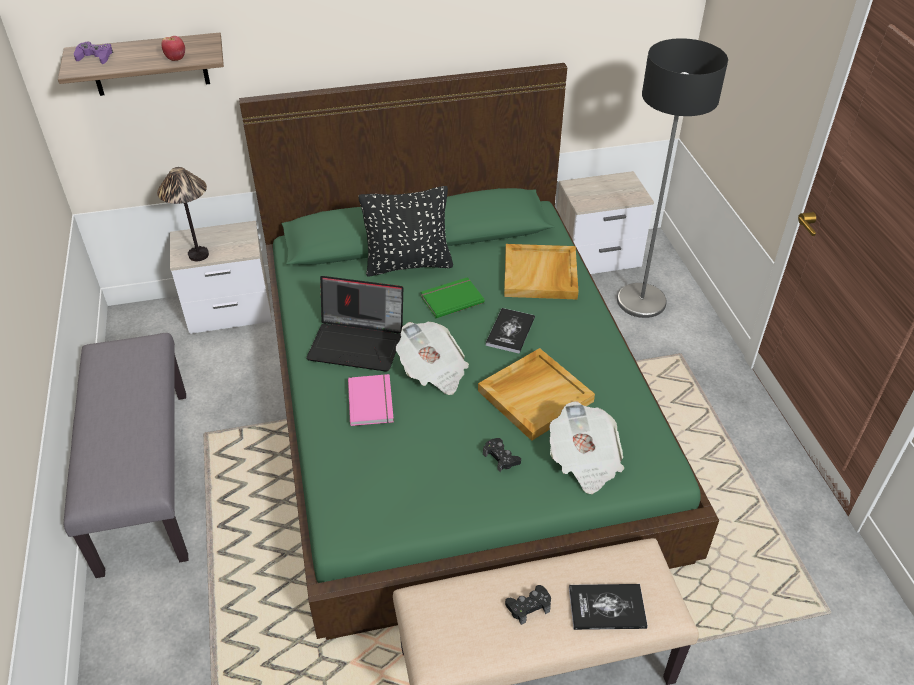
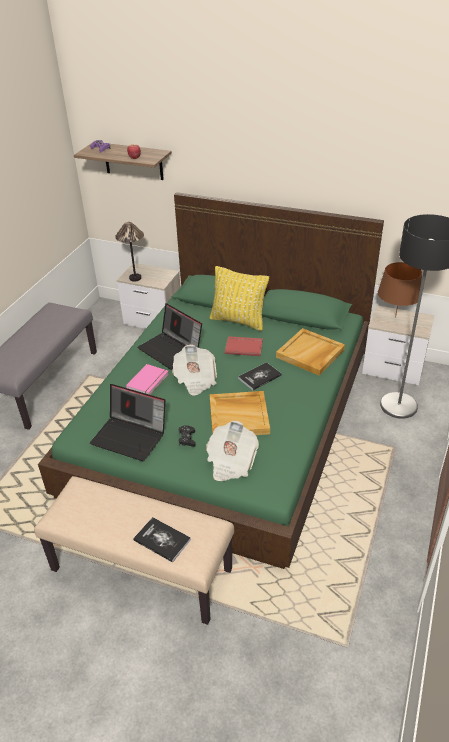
camera: 35 degrees right, 5 degrees down
(408, 264) = (238, 320): black pillow -> yellow pillow
(427, 491) = (131, 436): none -> laptop
(451, 298) = (243, 347): green book -> red book
(528, 606) = (123, 516): black game controller -> none
(595, 189) = (395, 317): none -> brown table lamp

